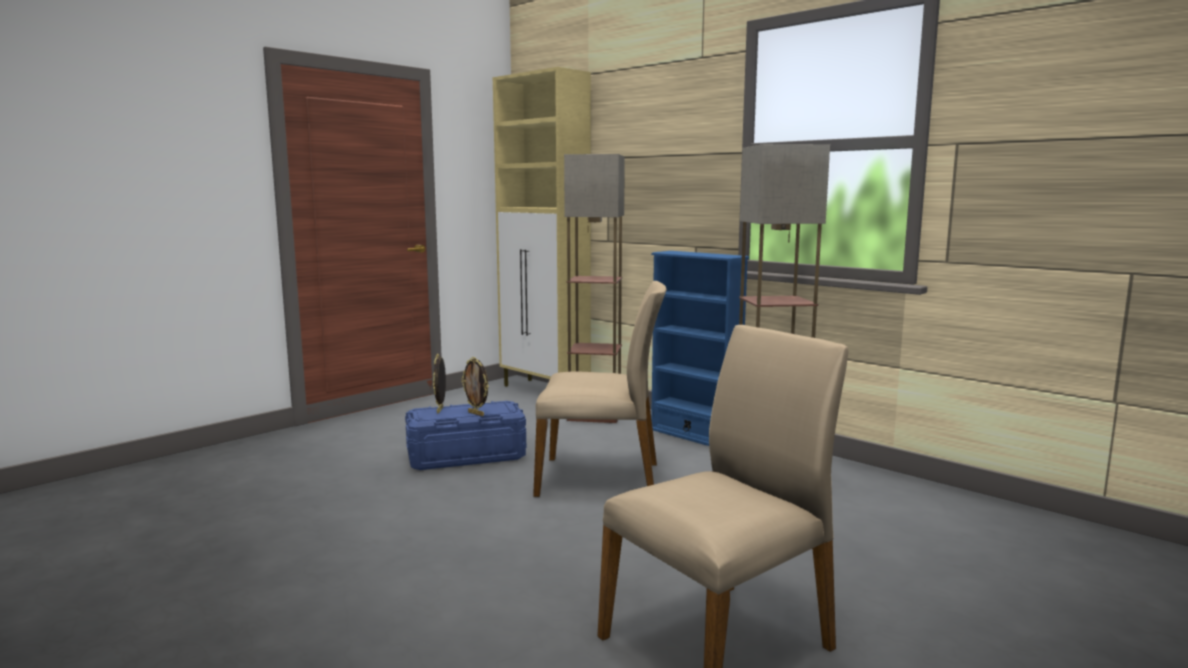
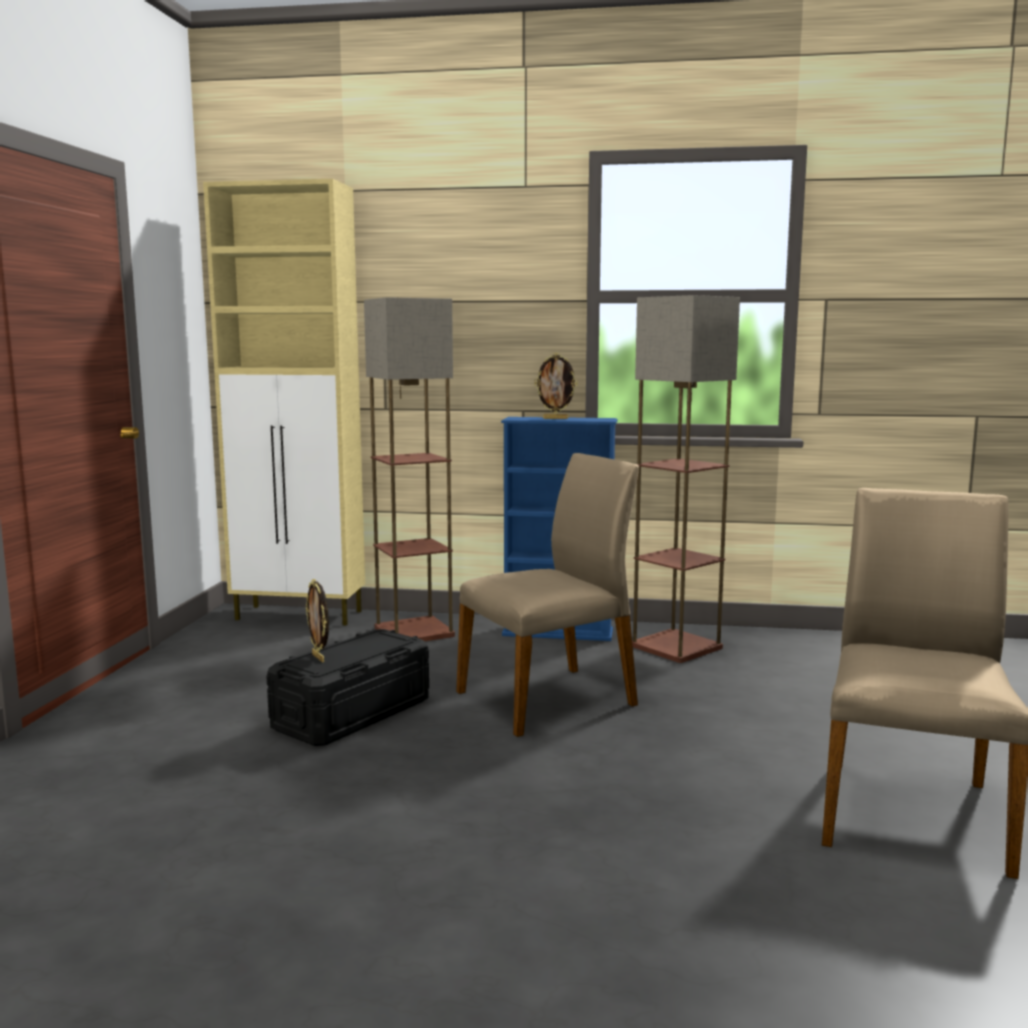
camera: 35 degrees left, 0 degrees up
(466, 456) = (353, 714): blue storage box -> black storage box
(476, 414) = (374, 652): picture frame -> picture frame (555, 418)

